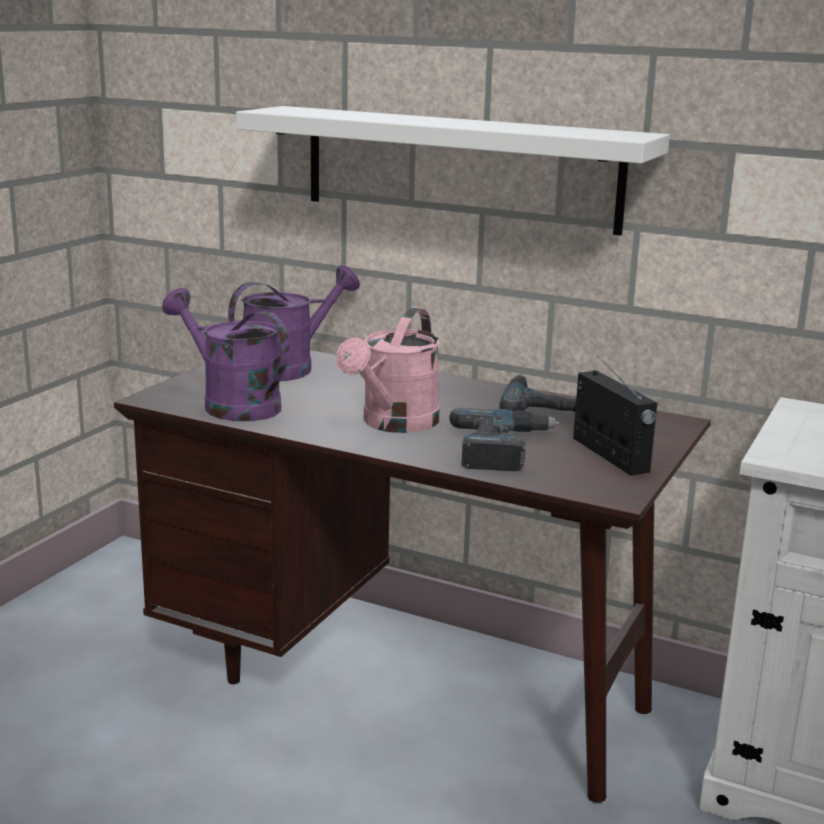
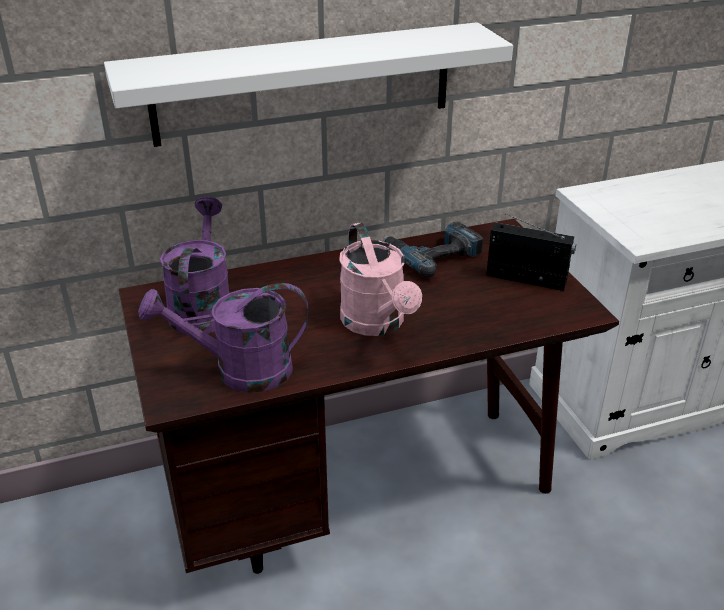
camera: 45 degrees left, 15 degrees up
(503, 449) = (472, 308): power drill -> none

